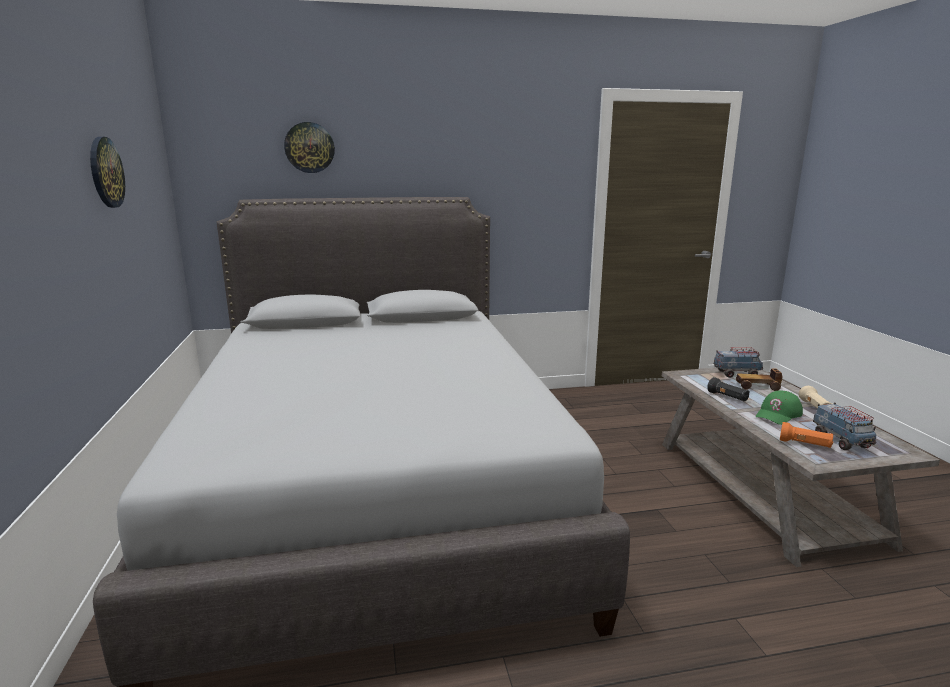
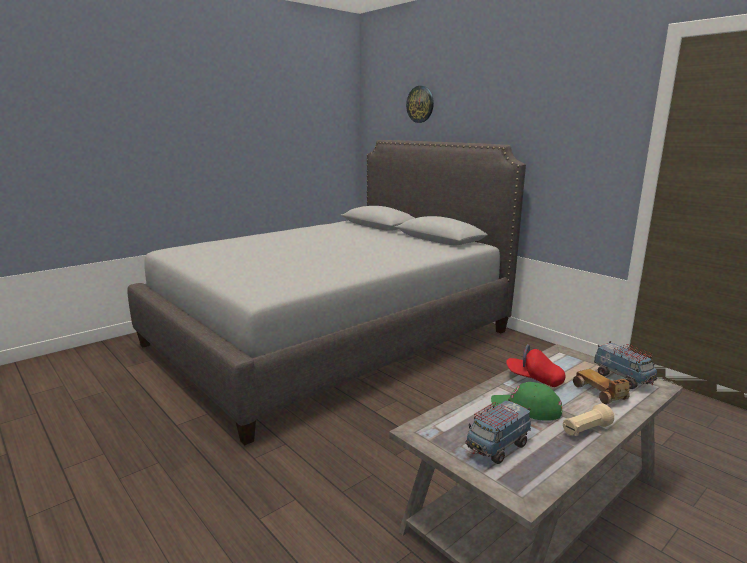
camera: 60 degrees right, 0 degrees up
(105, 172) = (270, 119): wall clock -> none
(727, 397) = (534, 379): black flashlight -> red cap
(804, 444) = (458, 425): orange flashlight -> none

